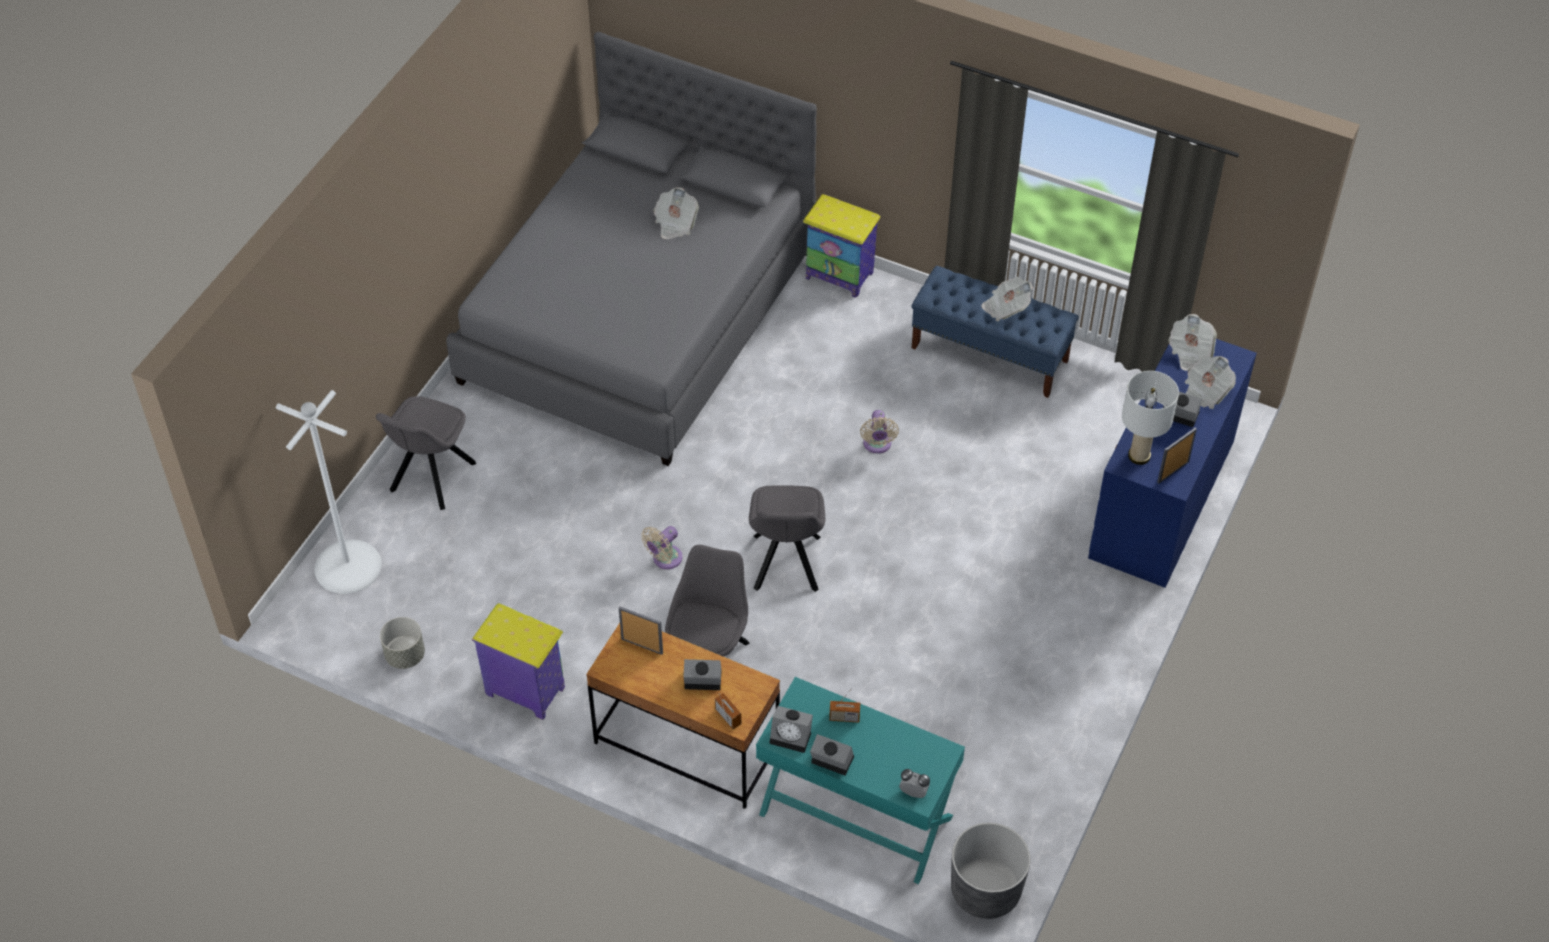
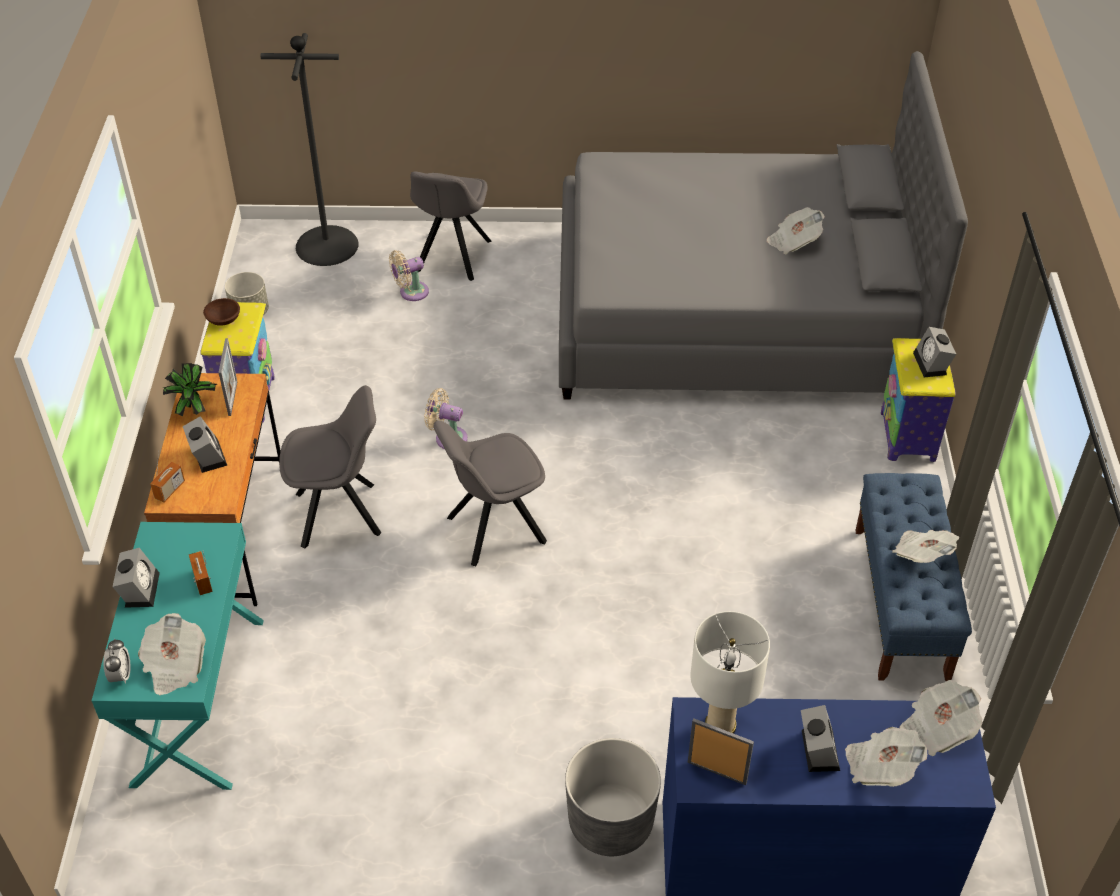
camera: 65 degrees right, 5 degrees down
(348, 566) = (327, 246): white clothes rack -> black clothes rack
(432, 477) = (452, 256): grey chair -> grey chair turned 75 degrees counterclockwise
(503, 638) = (223, 319): none -> brown bowl
(640, 677) = (194, 410): none -> potted plant
(792, 737) = (160, 546): alarm clock -> alarm clock (932, 364)
(877, 445) = (699, 548): beige fan -> beige fan (411, 292)
(921, 756) = (174, 666): none -> newspaper
(985, 890) = (140, 856): grey planter -> grey planter (610, 822)

